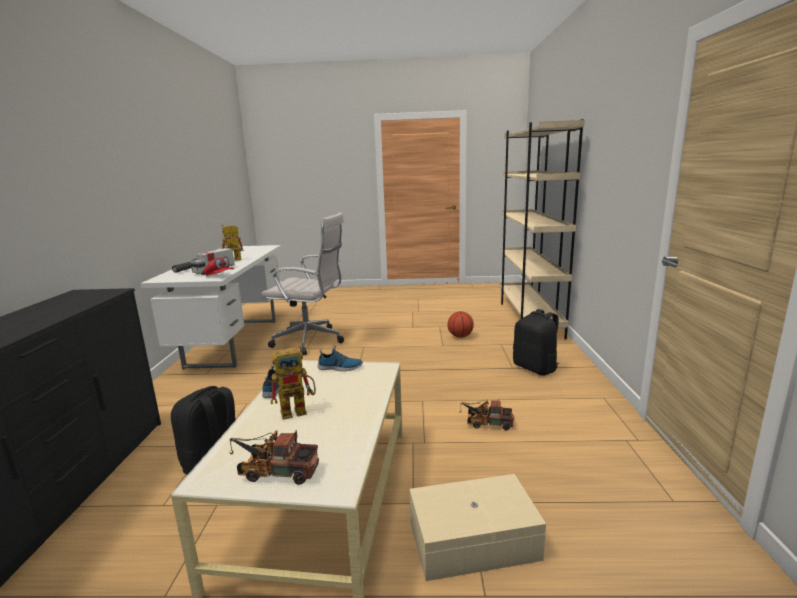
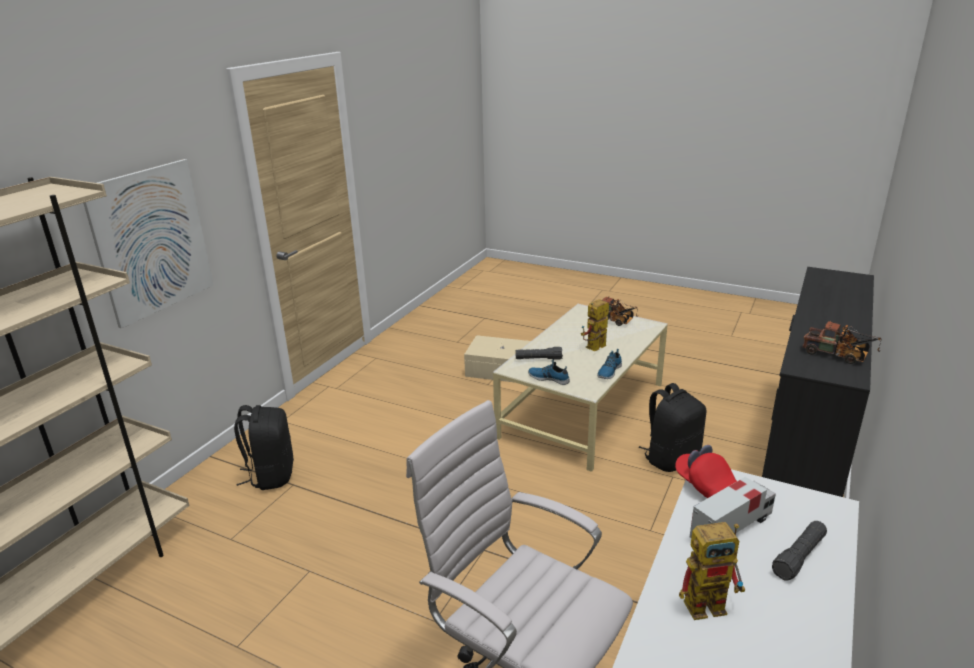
camera: 155 degrees left, 10 degrees up
(299, 410) = (594, 349): toy robot -> toy robot turned 45 degrees counterclockwise
(362, 382) = (538, 359): none -> black flashlight
(460, 336) = (251, 588): basketball -> none
(486, 423) = (414, 427): toy truck -> toy truck (838, 355)
(611, 182) = (152, 241): none -> picture

